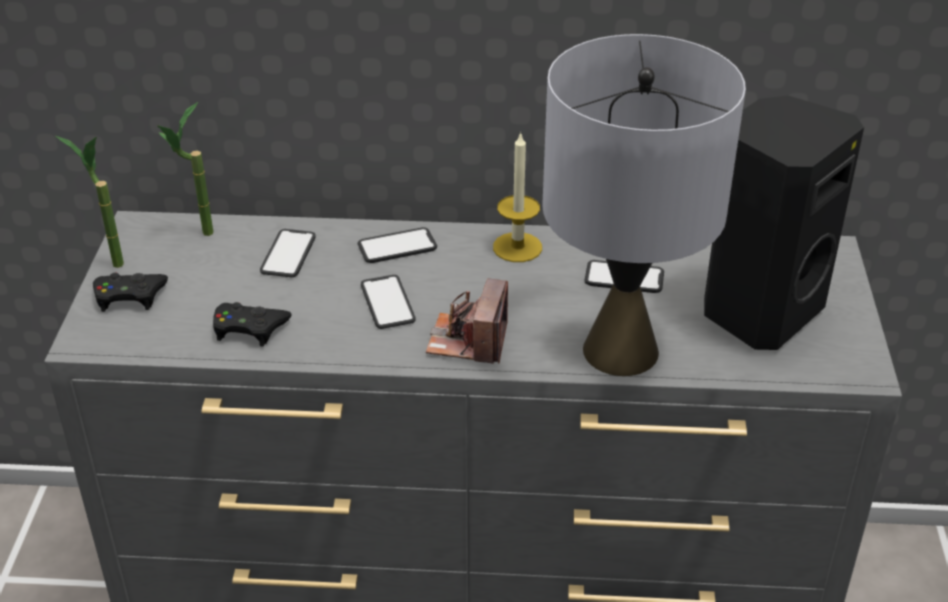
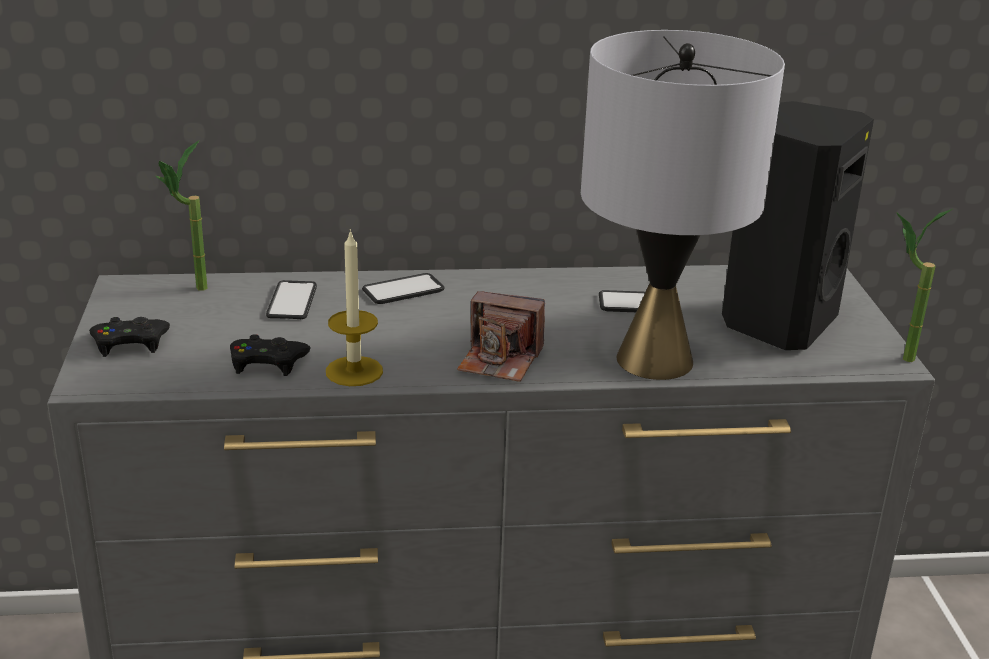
camera: 10 degrees left, 10 degrees down
(108, 261) = (100, 315): potted plant -> potted plant (895, 357)
(387, 303) = (407, 335): phone -> none
(469, 340) = (500, 360): camera -> camera turned 75 degrees counterclockwise
(517, 247) = (524, 285): candle -> candle (354, 371)

